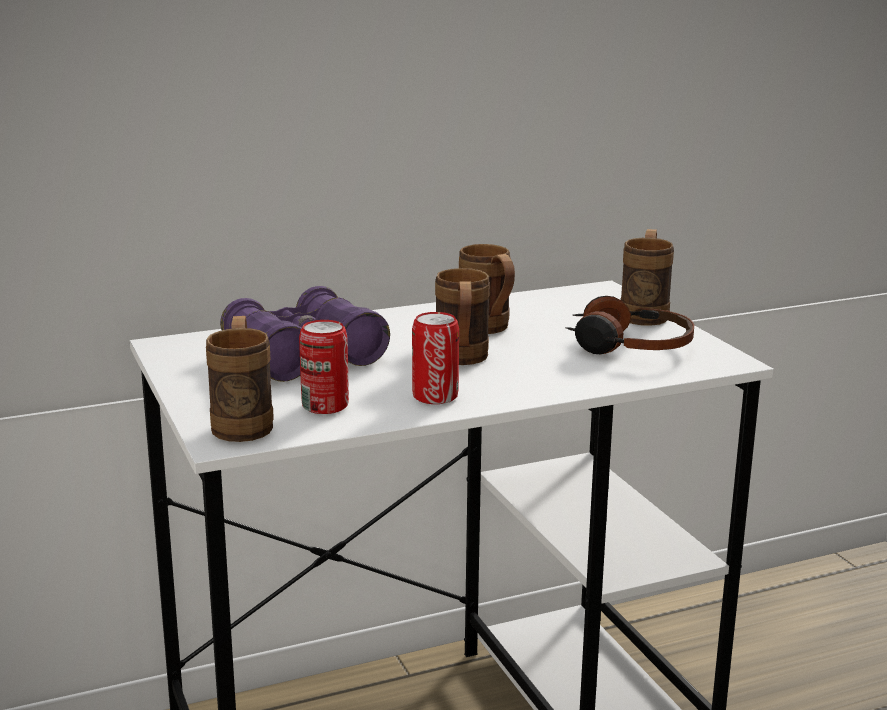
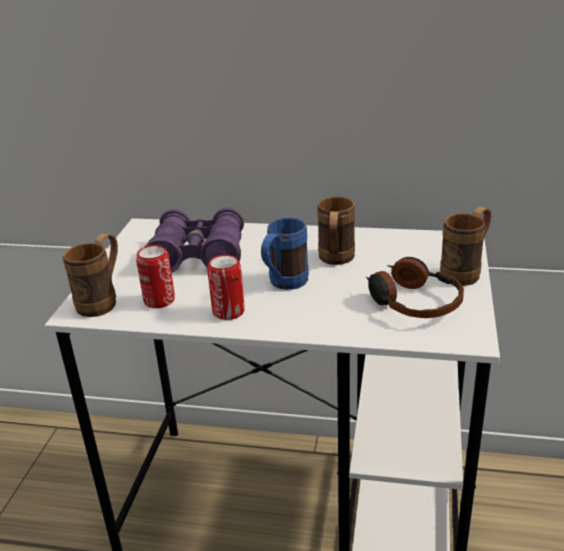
camera: 35 degrees right, 10 degrees up
(461, 361) = (283, 284): brown mug -> blue mug

